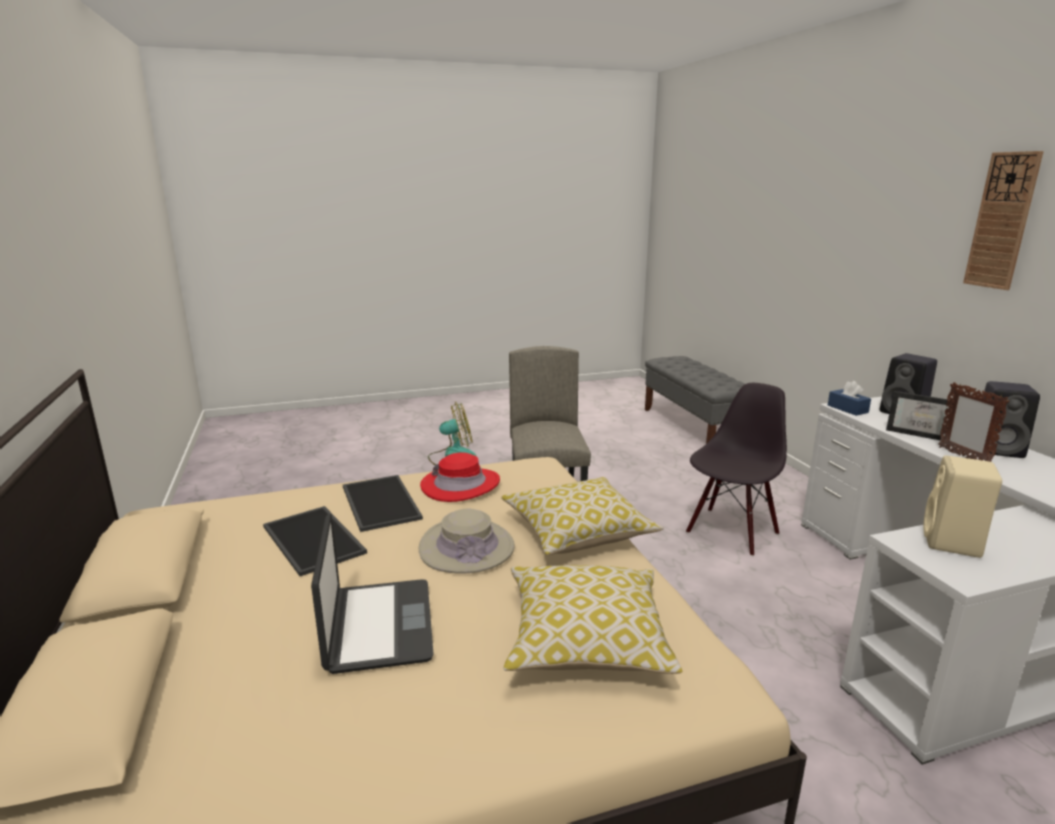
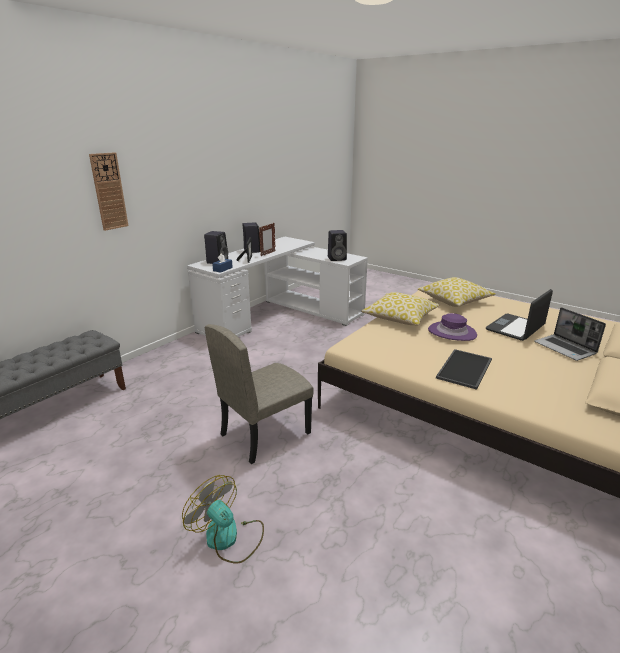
camera: 125 degrees left, 5 degrees up
(252, 625) = (565, 348): none -> laptop
(315, 539) = (517, 367): tray -> none
(460, 485) = (409, 356): red hat -> none
(467, 547) = (452, 332): beige hat -> purple hat
(731, 532) = (252, 359): black chair -> none
(952, 543) = (337, 258): beige speaker -> black speaker
(1002, 221) = (207, 158): wall clock -> wall clock (109, 191)

